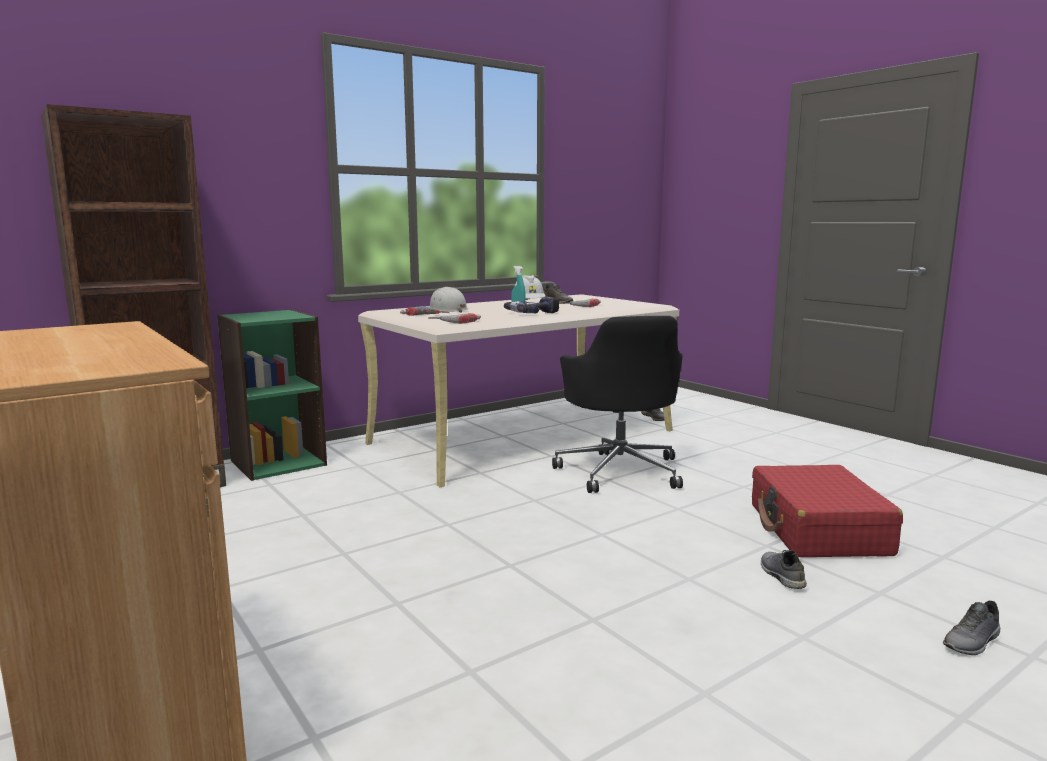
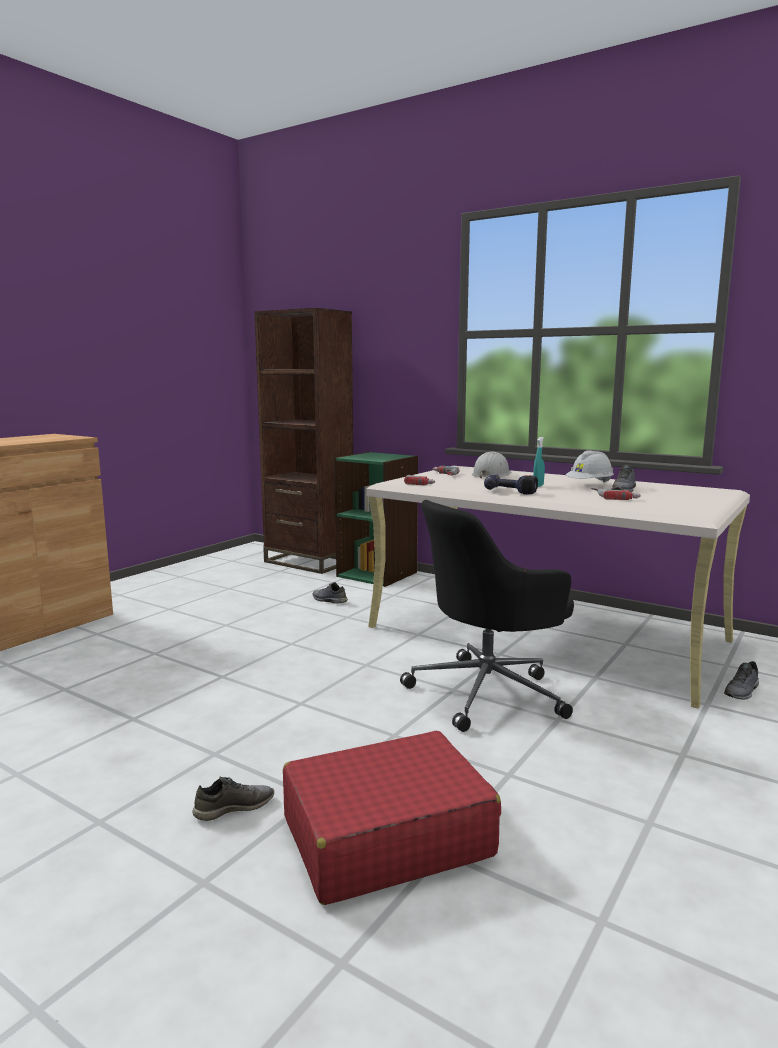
camera: 70 degrees right, 0 degrees up
(972, 642) = (78, 953): grey shoe -> grey shoe (328, 600)

